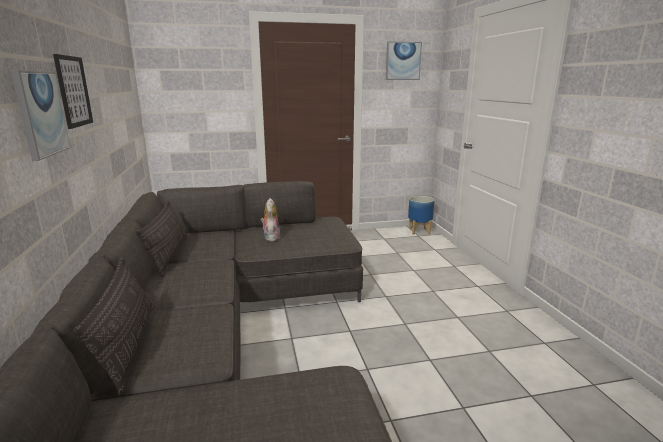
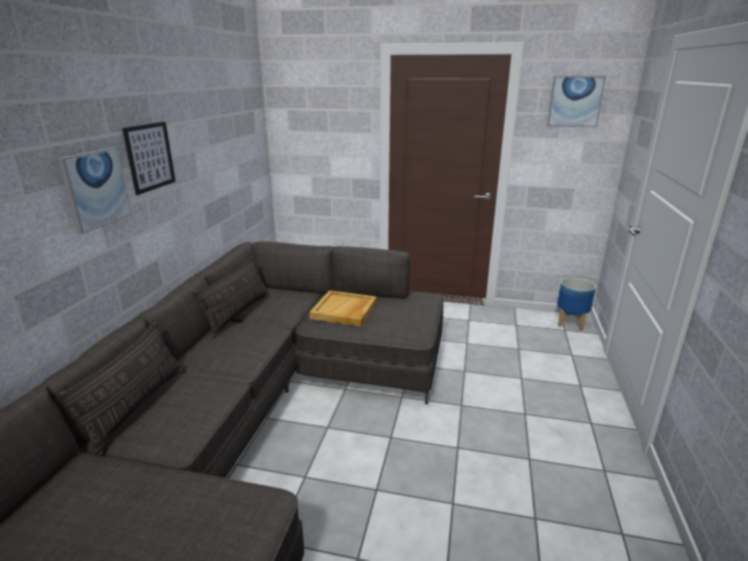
camera: 25 degrees right, 5 degrees up
(271, 237) = (344, 311): plush toy -> beige tray

